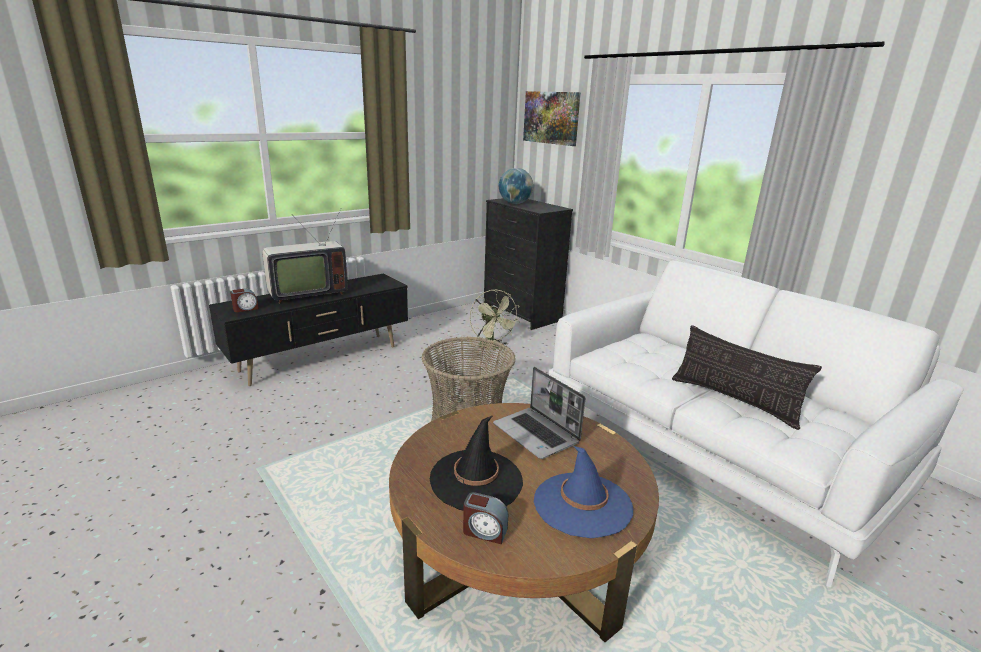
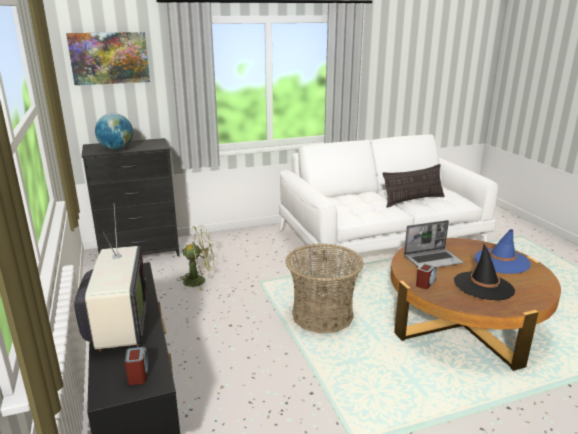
camera: 70 degrees left, 0 degrees up
(484, 531) = (529, 291): alarm clock -> alarm clock (425, 283)

